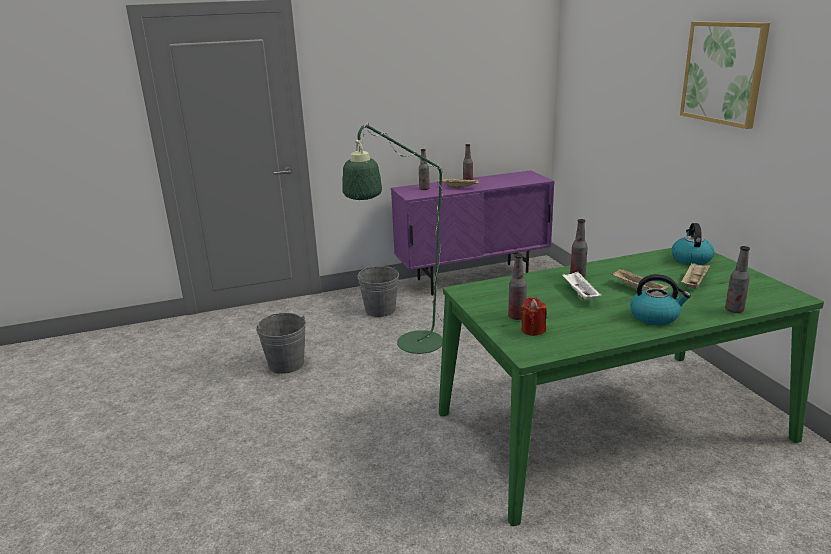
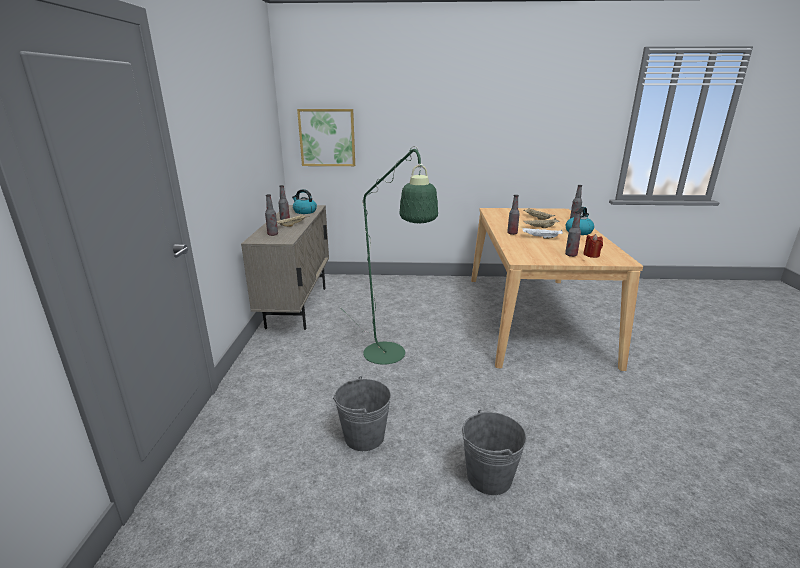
camera: 70 degrees left, 0 degrees up
(380, 310) = (304, 359): grey bucket -> grey bucket (489, 477)
(473, 279) = (297, 307): purple cabinet -> beige cabinet
(611, 426) = (533, 316): green dining table -> beige dining table
(691, 259) = (502, 212): kettle -> kettle (304, 211)
(723, 73) = (470, 104): picture -> picture (327, 137)

